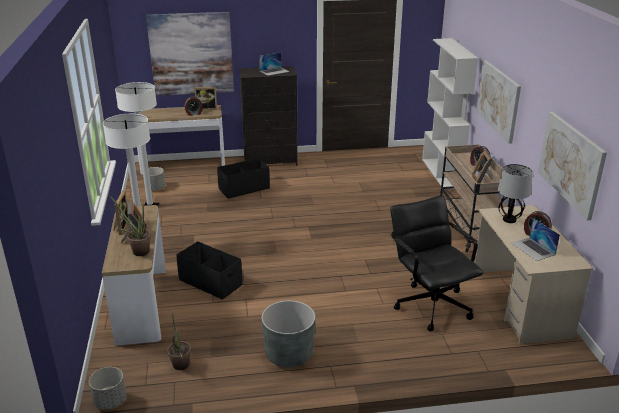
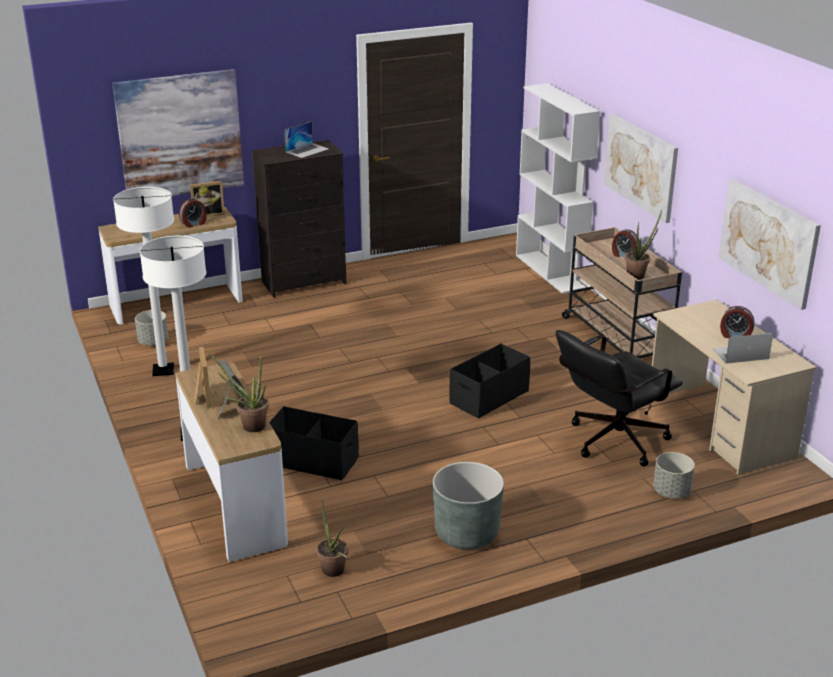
camera: 15 degrees left, 0 degrees up
(110, 401) = (265, 630): grey planter -> grey planter (671, 492)
(244, 188) = (287, 326): black storage box -> black storage box (489, 397)
(429, 302) = (611, 443): black office chair -> black office chair turned 90 degrees counterclockwise
(482, 180) = (638, 275): picture frame -> potted plant
(509, 220) = (696, 322): table lamp -> none
(533, 249) = (740, 353): laptop -> laptop turned 120 degrees clockwise

